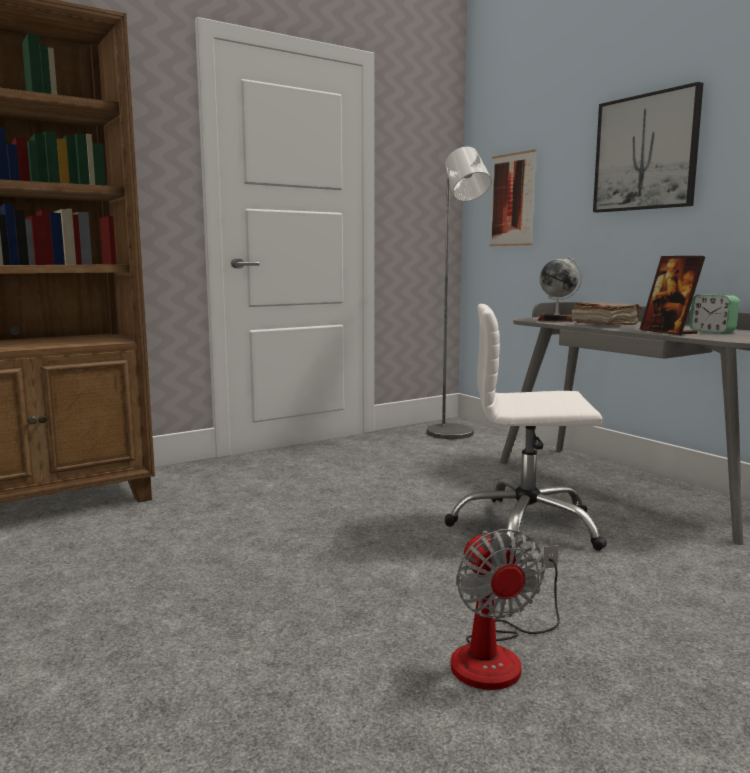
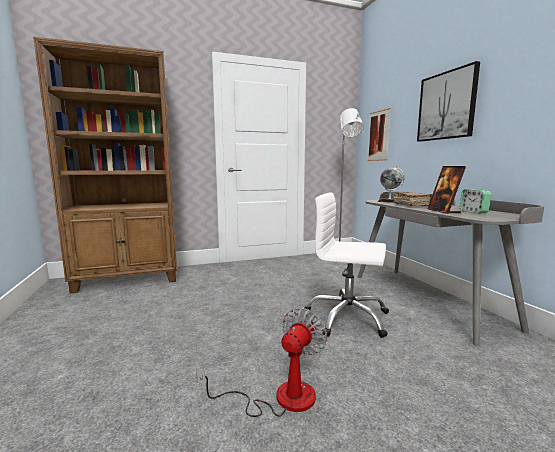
camera: 15 degrees right, 0 degrees up
(499, 655) = (280, 398): fan -> fan turned 150 degrees counterclockwise

